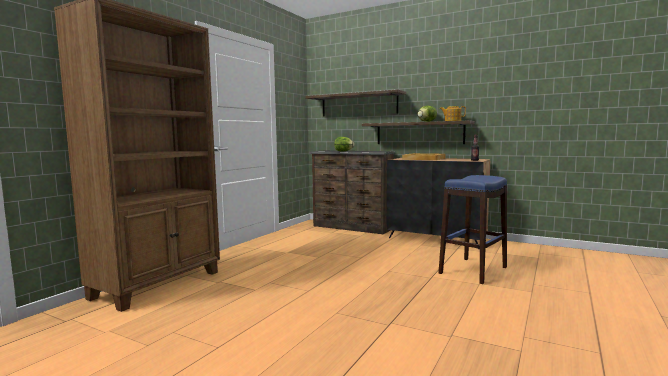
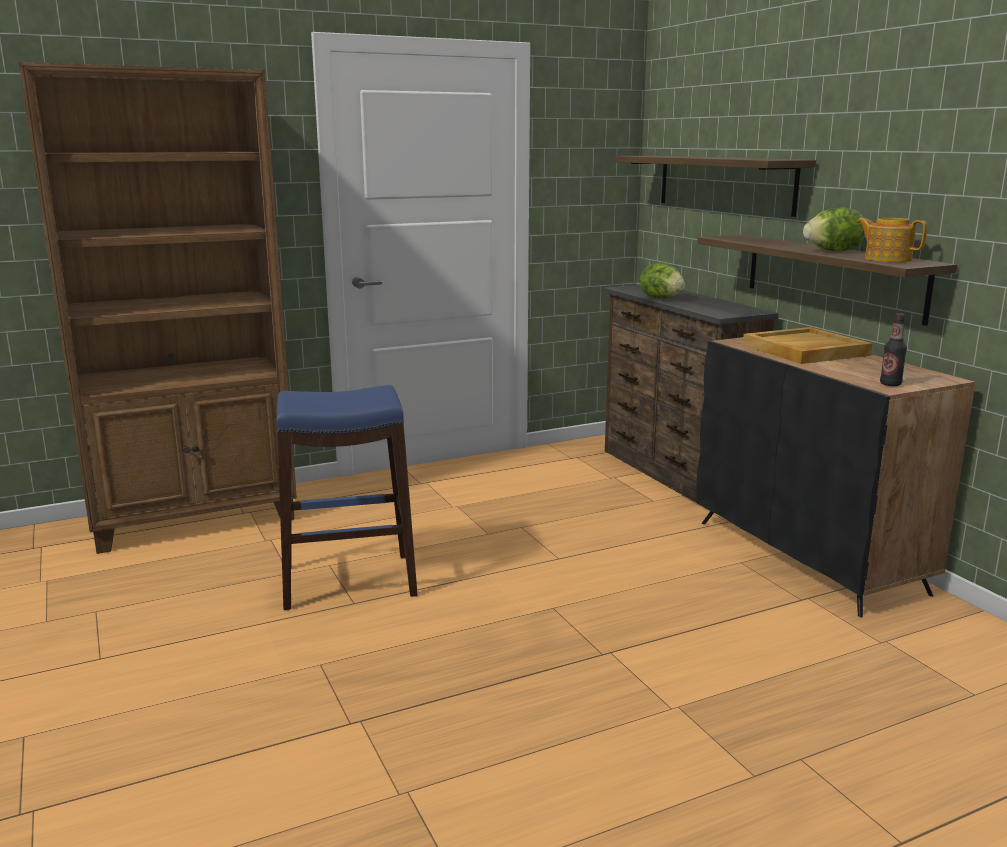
camera: 35 degrees right, 10 degrees up
(473, 270) = (728, 669): blue stool -> blue stool (349, 581)

